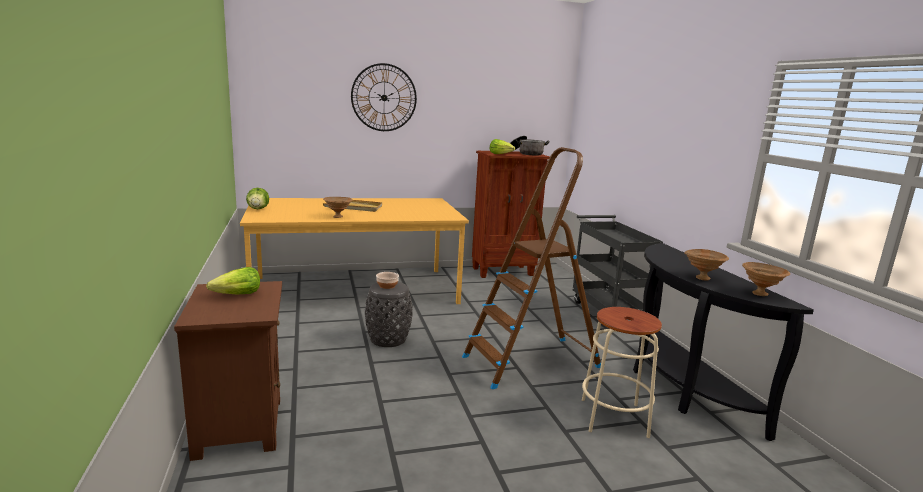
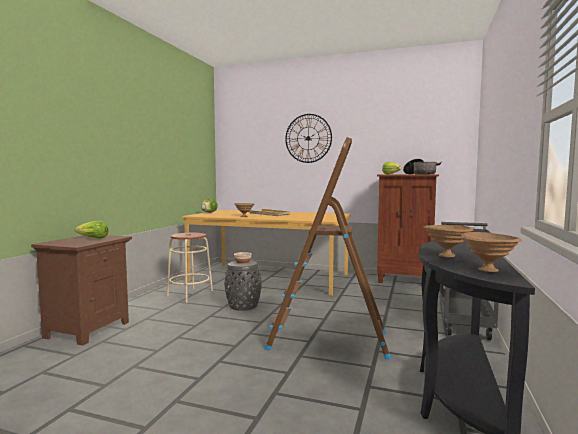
camera: 35 degrees right, 10 degrees down
(614, 417) = (338, 398): beige stool -> beige stool (190, 295)

